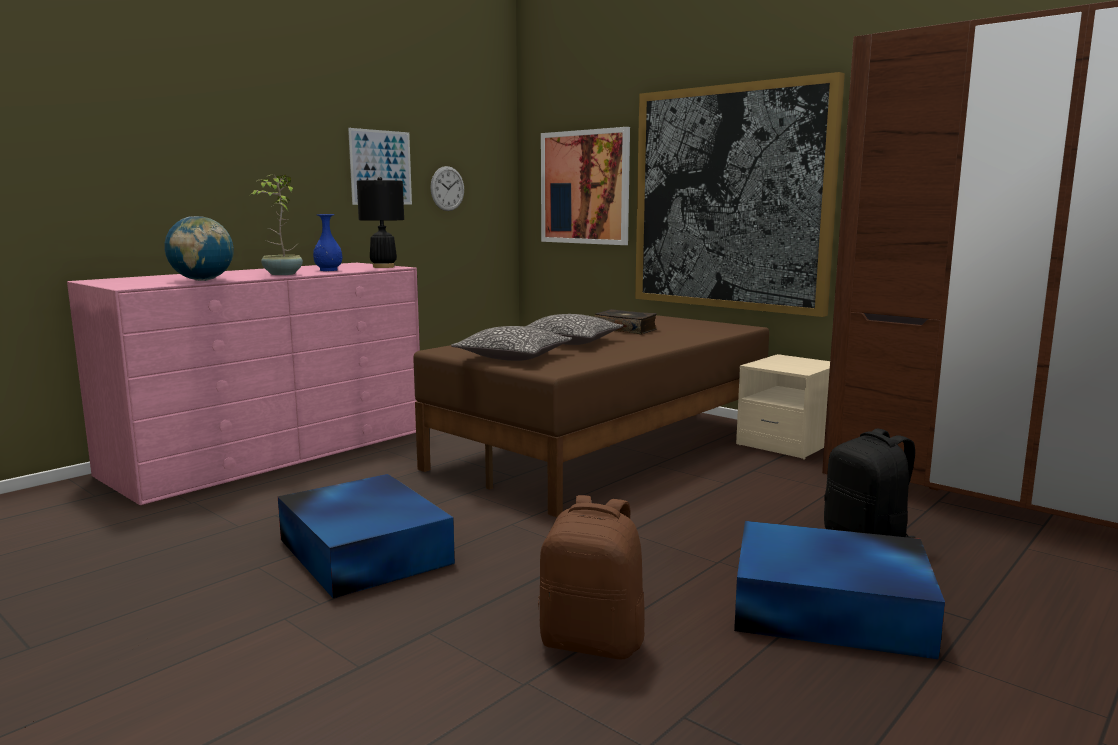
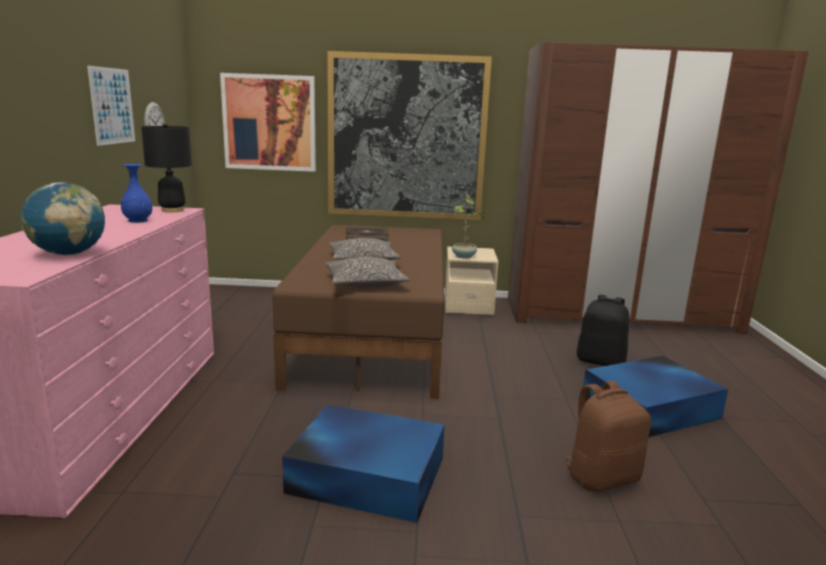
camera: 40 degrees left, 5 degrees up
(282, 274) = (117, 233): potted plant -> potted plant (464, 257)

